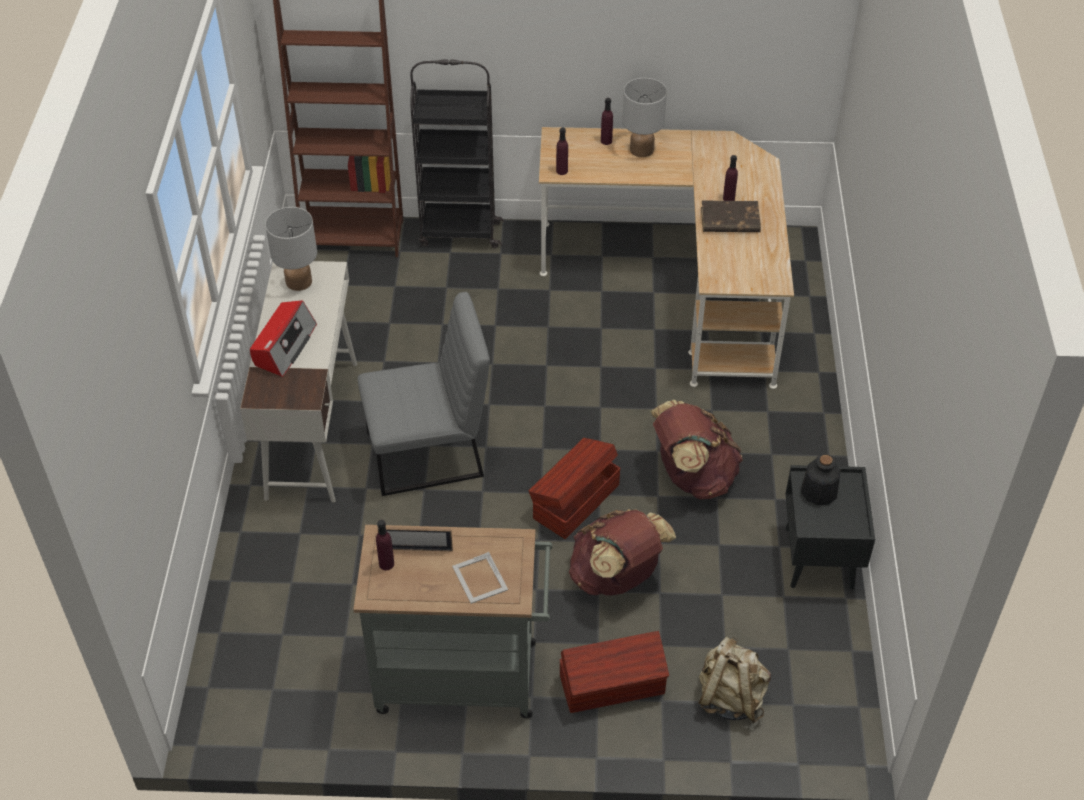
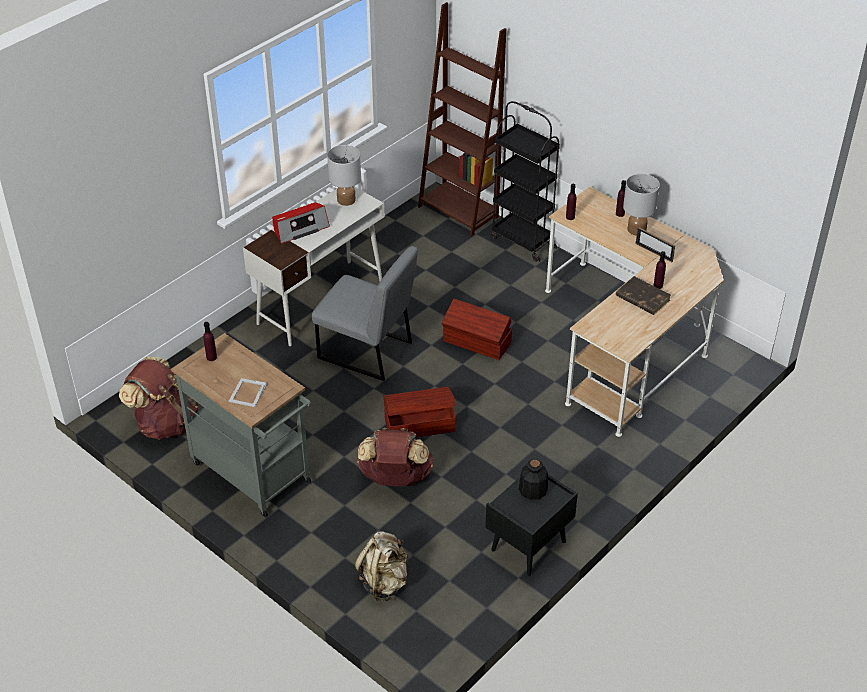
camera: 40 degrees right, 5 degrees down
(416, 549) = (234, 359): picture frame -> picture frame (654, 252)
(613, 685) = (327, 532): brown storage box -> brown storage box (477, 343)
(692, 476) = (504, 453): brown backpack -> brown backpack (165, 423)

